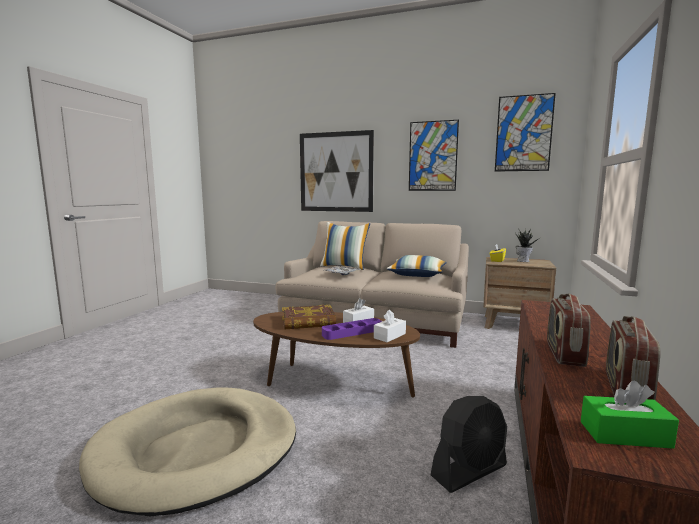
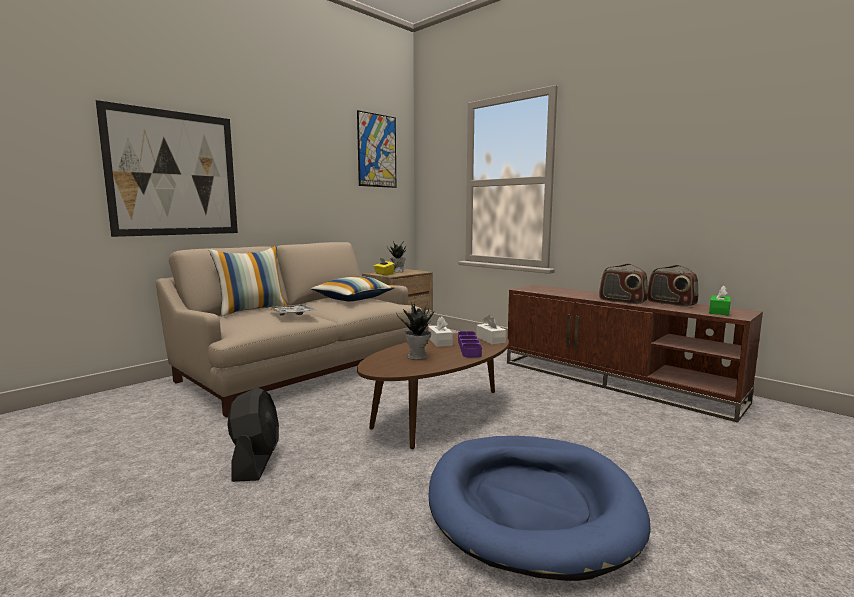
camera: 65 degrees left, 0 degrees up
(197, 451) = (531, 505): beige dog bed -> blue dog bed
(308, 322) = (418, 356): book -> potted plant
(433, 156) = (303, 164): picture -> none
(469, 471) = (599, 400): black fan -> black fan (256, 461)

